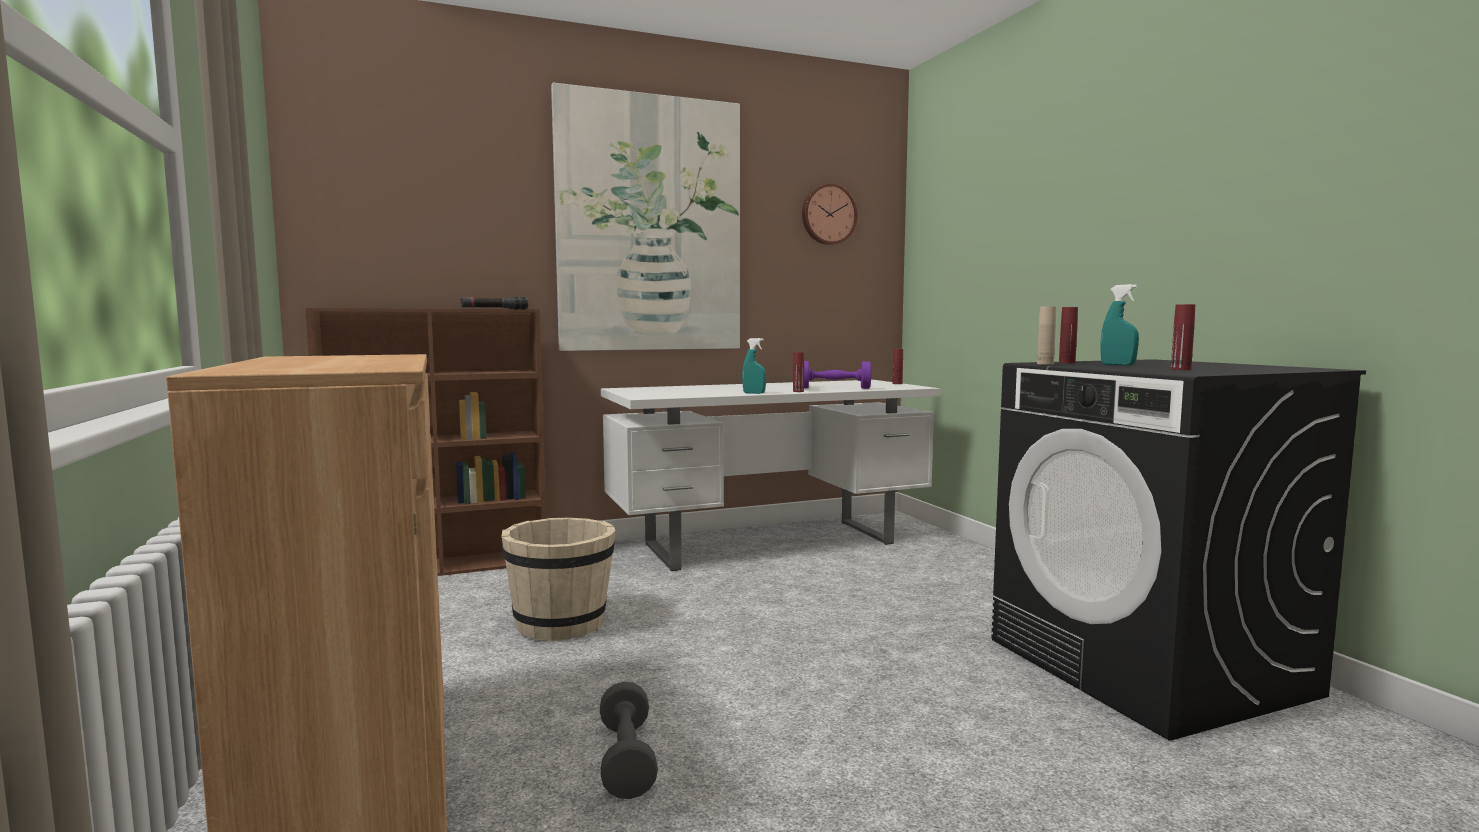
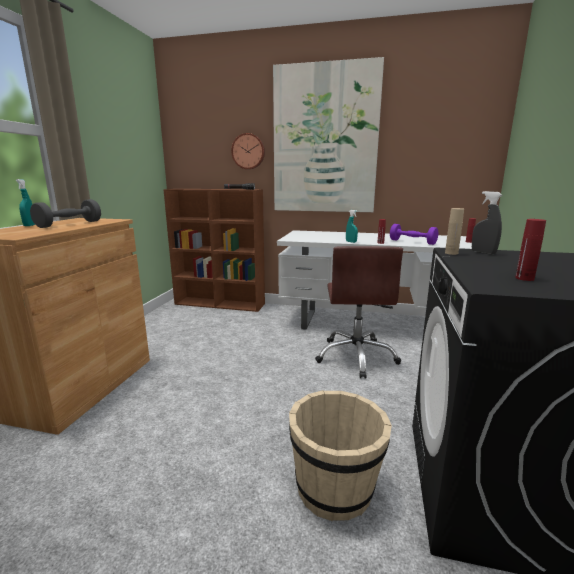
camera: 35 degrees right, 10 degrees up
(561, 624) = (223, 344): beige bucket -> beige bucket (335, 489)
(627, 760) = (157, 419): grey dumbbell -> grey dumbbell (69, 224)
(812, 586) = (356, 356): none -> brown office chair
(828, 214) = (445, 125): wall clock -> wall clock (248, 151)
(1067, 362) = (483, 252): red bottle -> grey spray bottle
(1118, 365) = (507, 262): turquoise spray bottle -> turquoise spray bottle (30, 225)

